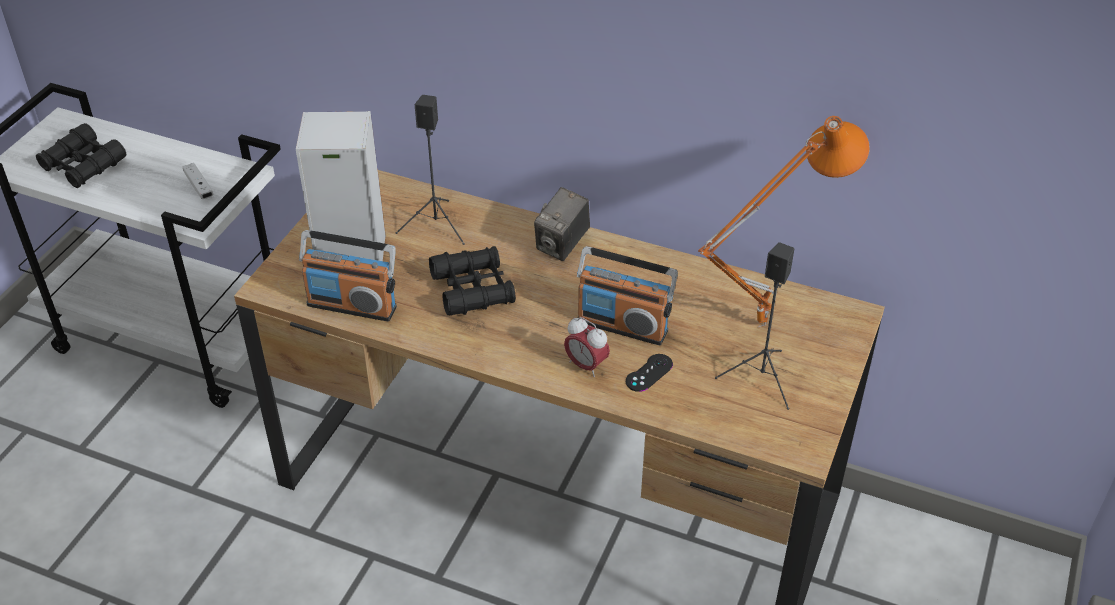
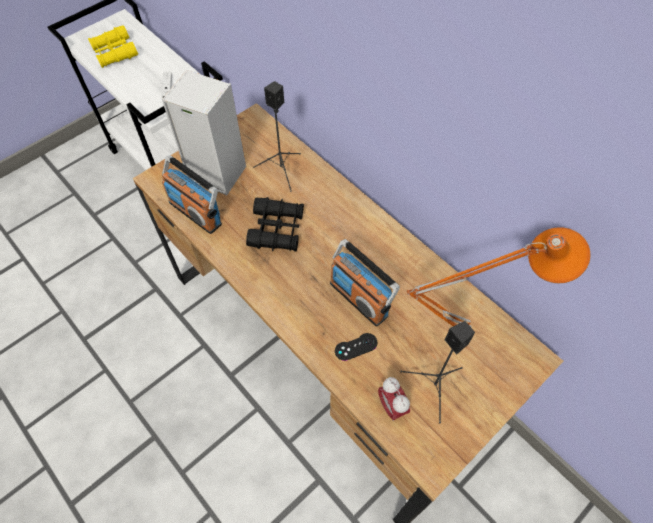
camera: 25 degrees right, 15 degrees up
(83, 165) = (115, 52): black binoculars -> yellow binoculars
(562, 245) = (354, 216): camera -> none
(586, 365) = (316, 322): alarm clock -> alarm clock (391, 406)

